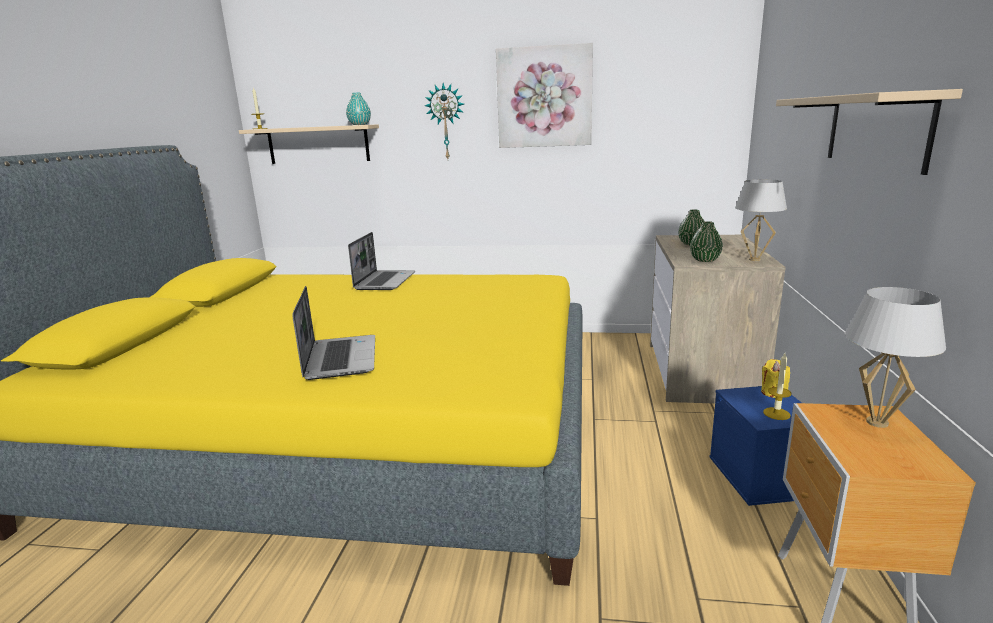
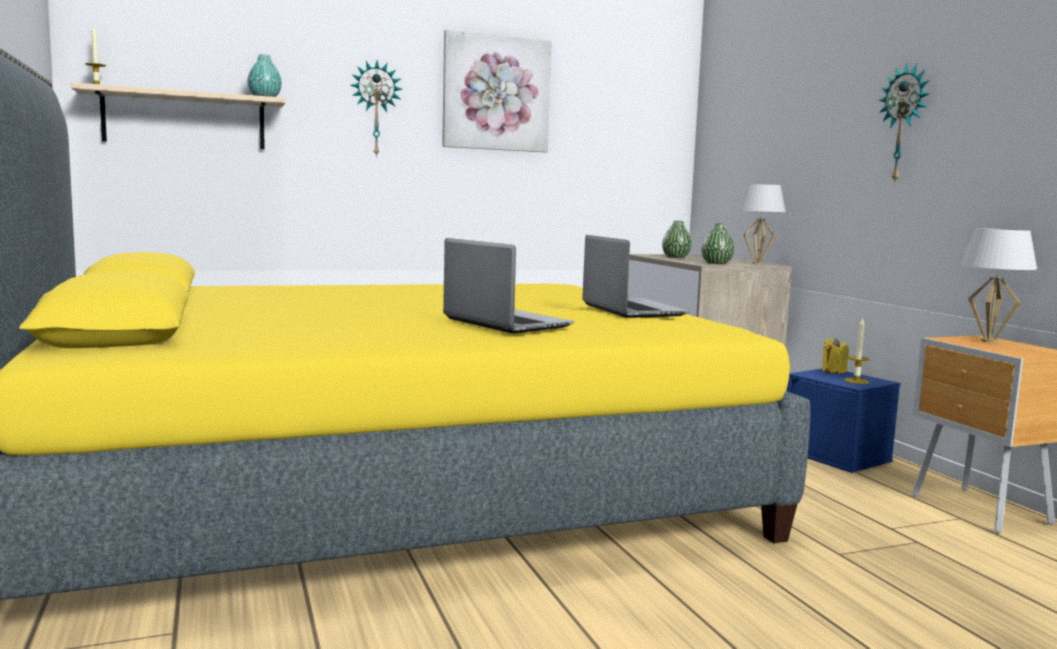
camera: 30 degrees left, 10 degrees down
(384, 281) = (376, 287): laptop -> laptop (631, 310)
(876, 130) = (904, 124): beige shelf -> wall clock

